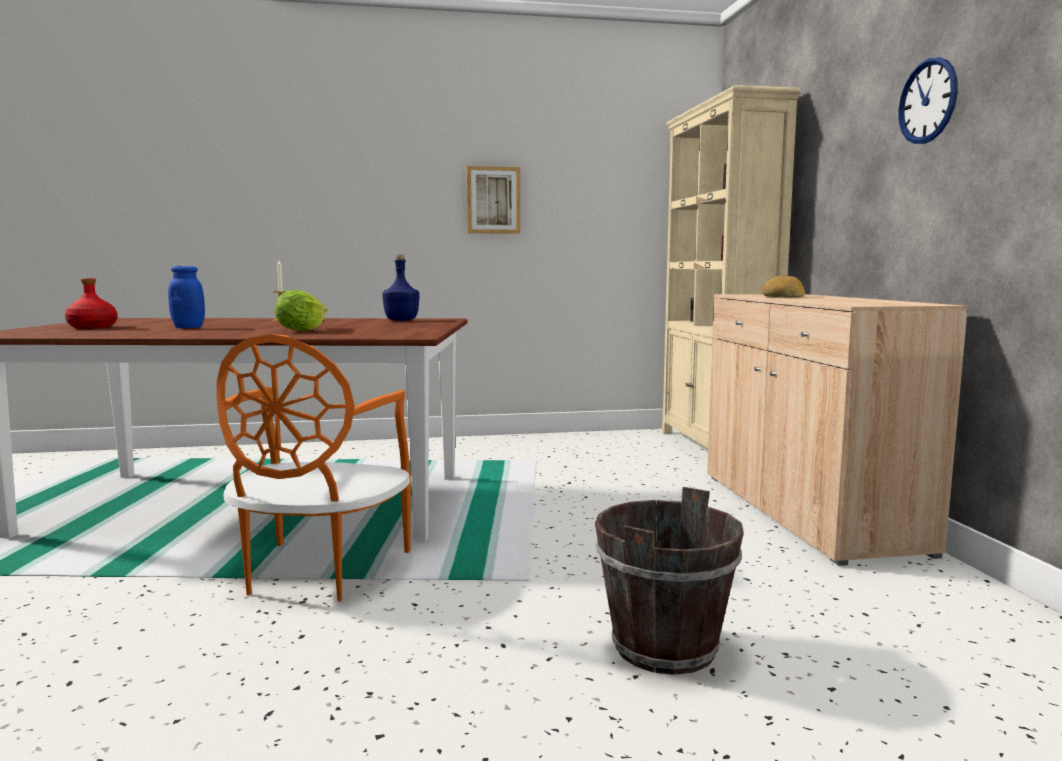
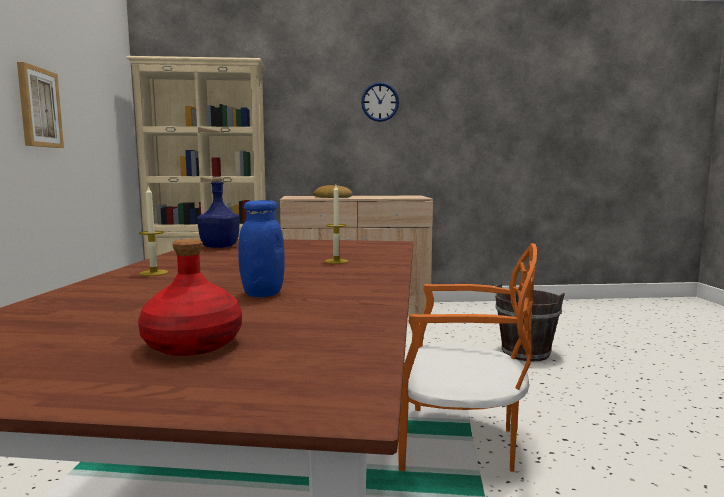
camera: 85 degrees left, 0 degrees up
(301, 330) = (336, 261): lettuce -> candle

